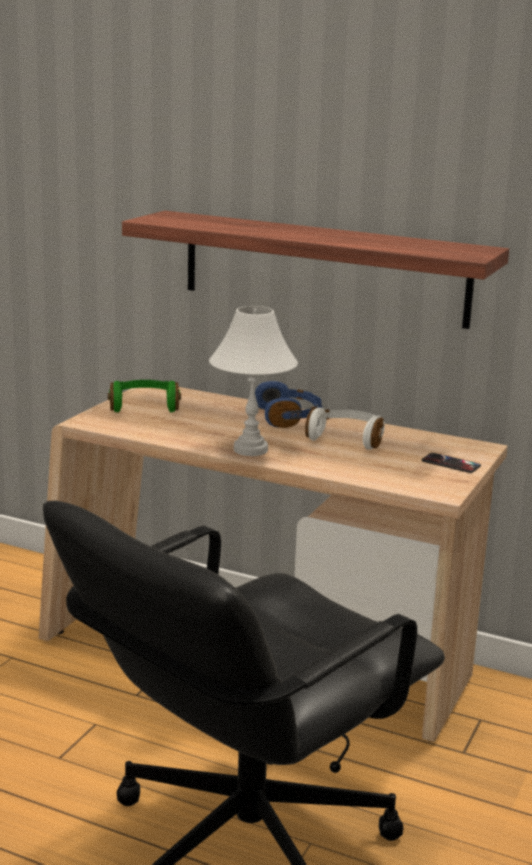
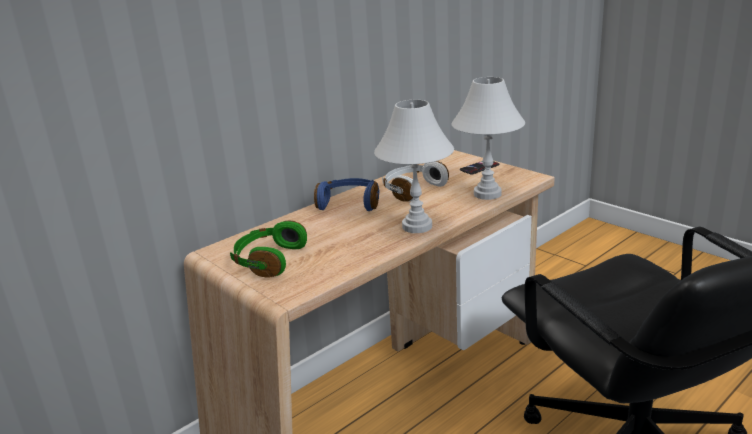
camera: 65 degrees left, 5 degrees up
(324, 268) = (320, 71): shelf -> none
(365, 473) = (487, 194): none -> white table lamp

